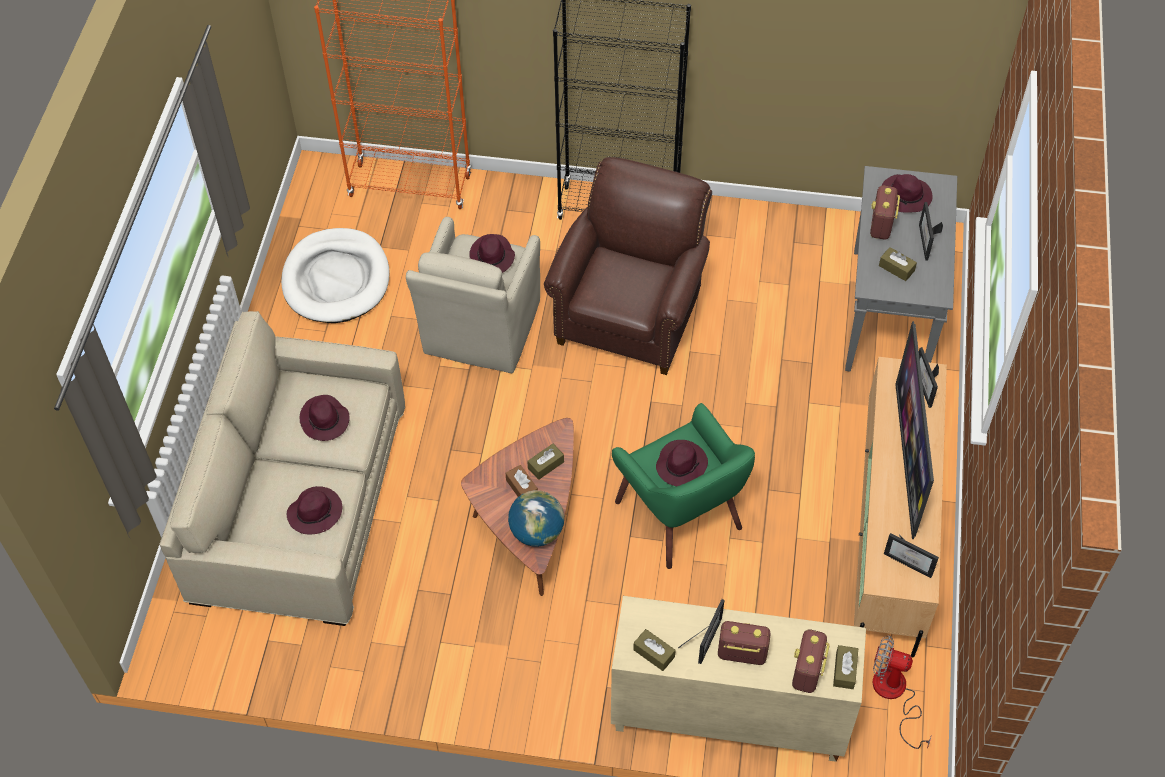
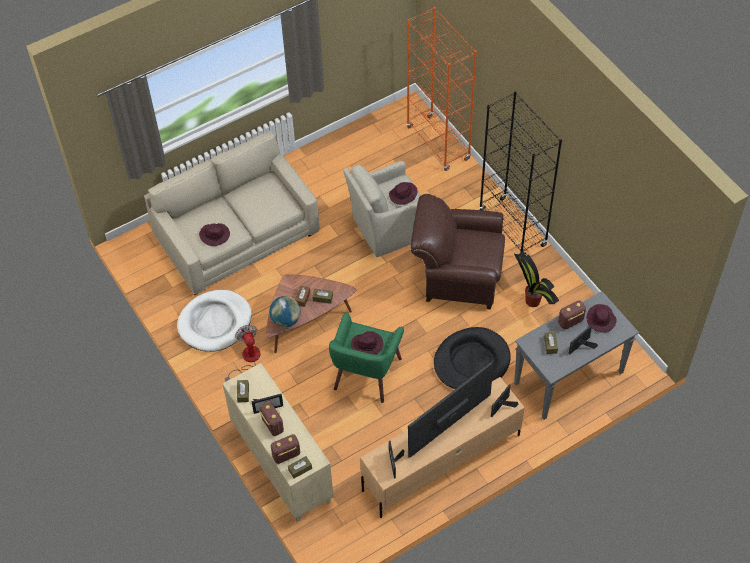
camera: 50 degrees right, 0 degrees up
(325, 421) = (261, 204): purple hat -> none
(336, 279) = (359, 158): white dog bed -> white dog bed (215, 323)
(631, 313) = (457, 276): brown armchair -> brown armchair turned 150 degrees counterclockwise
(743, 266) = (532, 300): none -> potted plant
(771, 390) = (471, 361): none -> black dog bed
(894, 695) = (352, 523): fan -> fan (247, 359)

